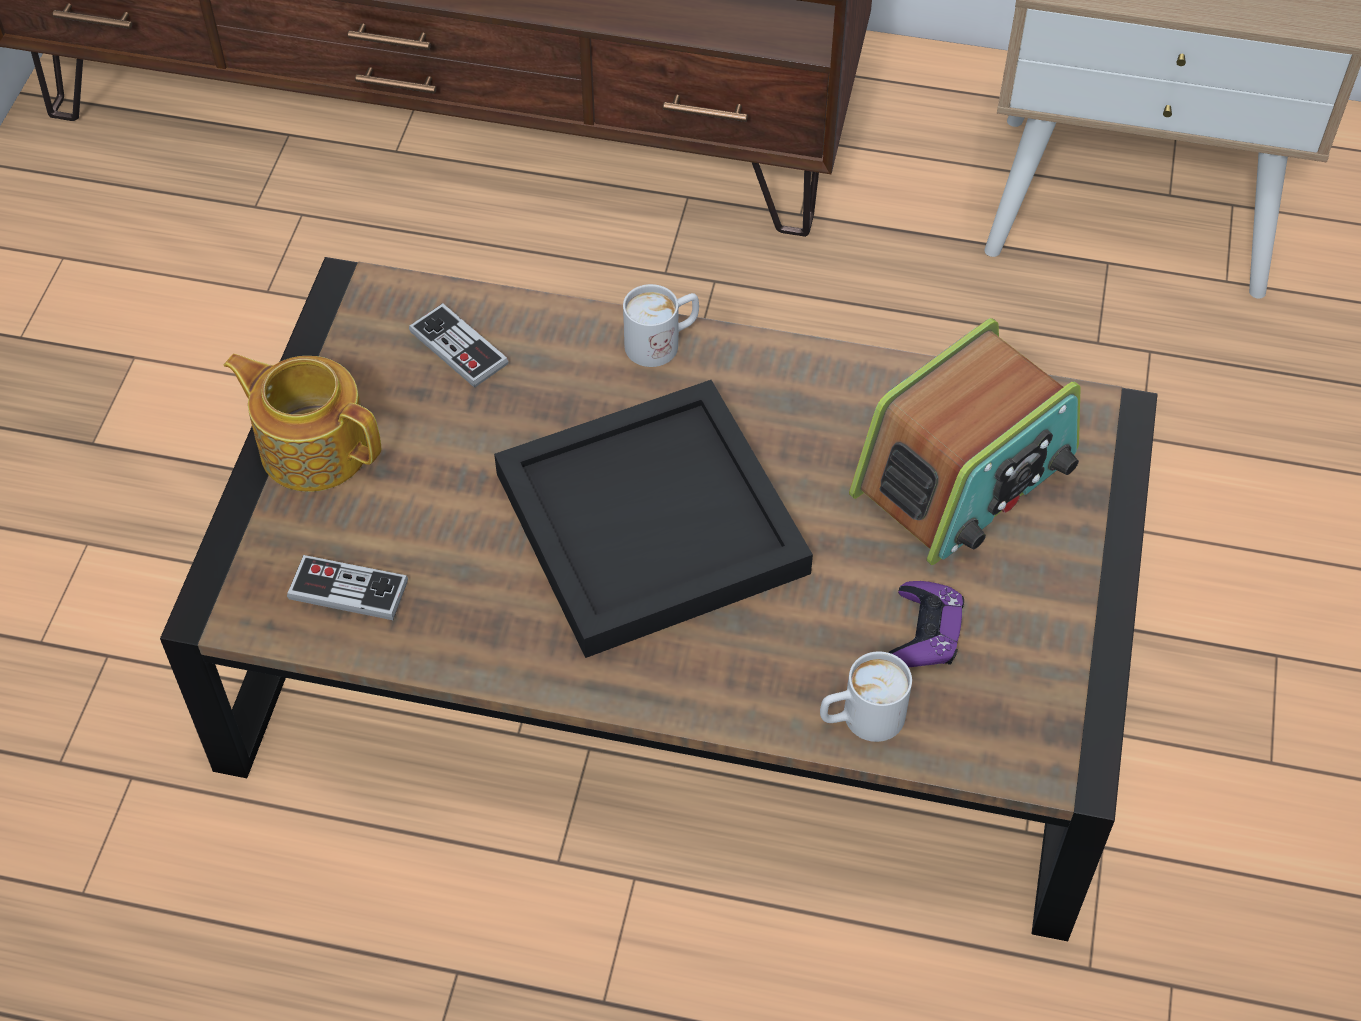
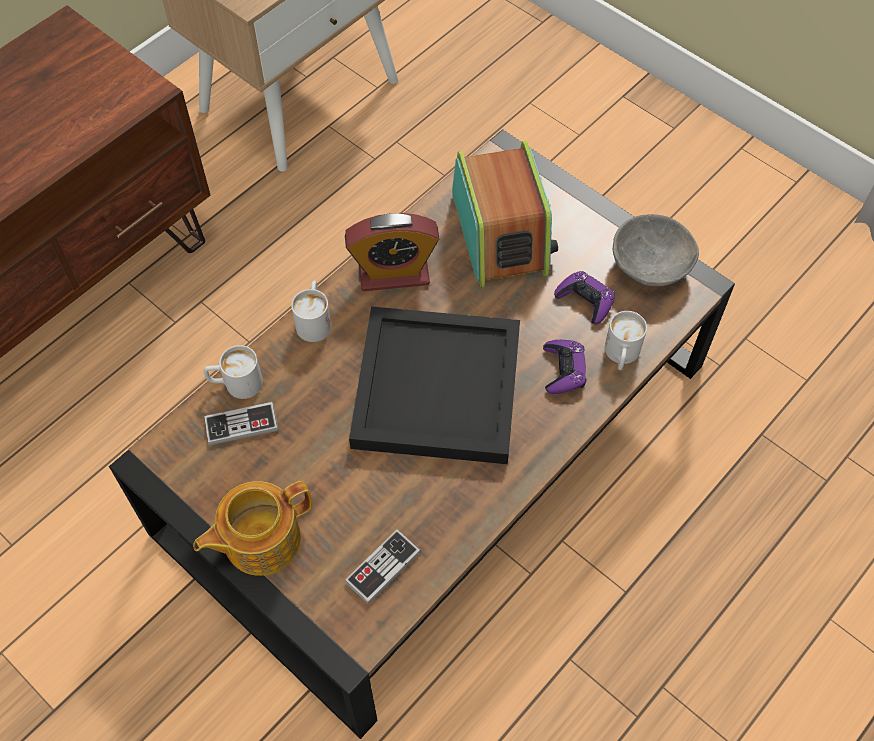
camera: 60 degrees left, 5 degrees up
(512, 313) = (235, 384): none -> white mug
(784, 657) = (563, 370): none -> purple game controller
(799, 389) = (394, 273): none -> alarm clock
(1051, 688) = (649, 267): none -> grey bowl

